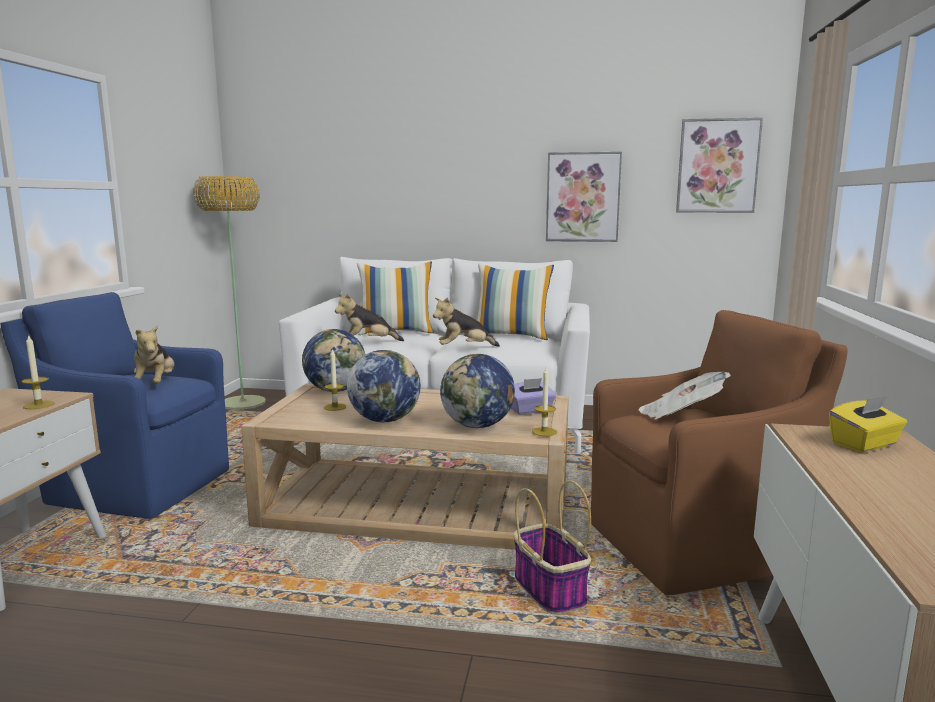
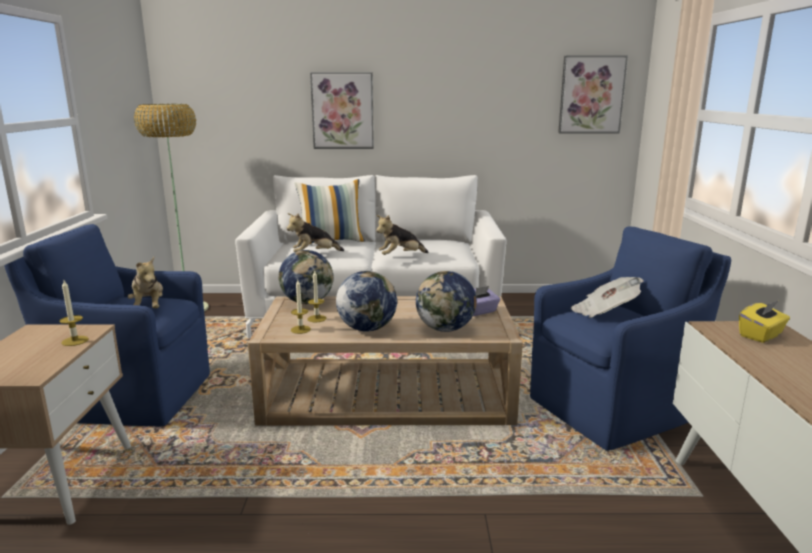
camera: 10 degrees left, 5 degrees up
(512, 336) = (432, 241): pillow -> none
(544, 432) = (501, 331): candle -> candle (300, 329)
(548, 589) = (519, 455): basket -> none
(583, 197) = (482, 120): picture -> picture (342, 110)
(696, 545) = (613, 408): brown armchair -> blue armchair

